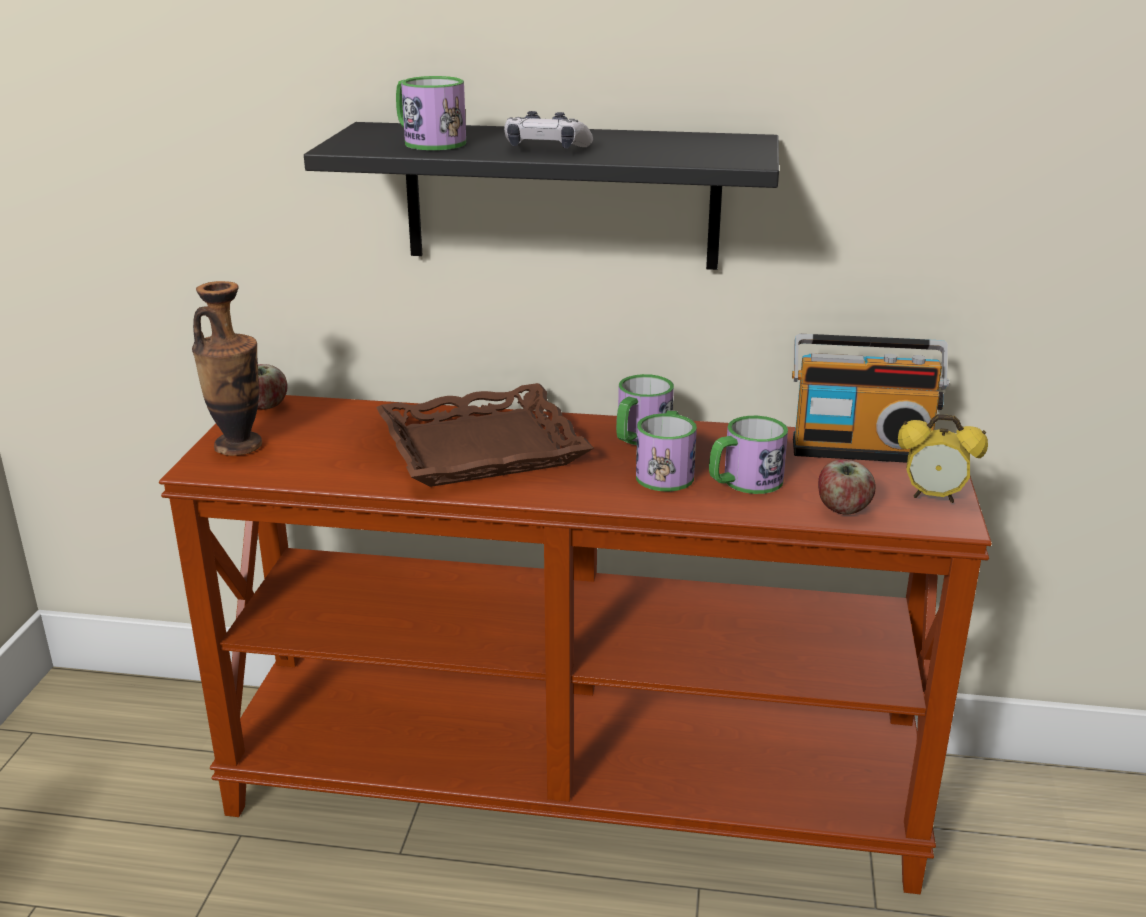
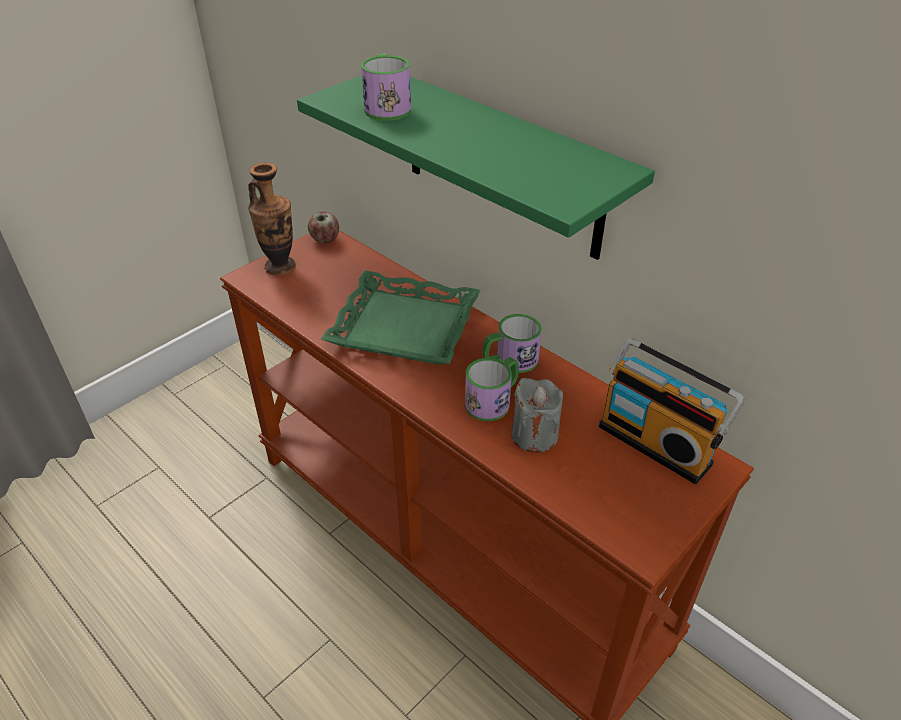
camera: 35 degrees right, 15 degrees up
(482, 449) = (403, 327): brown tray -> green tray
(546, 149) = (446, 139): game controller -> none
(561, 196) = (501, 163): black shelf -> green shelf
(744, 482) = (534, 435): mug -> grey candle
(842, 509) = (575, 495): apple -> none
(933, 497) = (658, 518): alarm clock -> none

